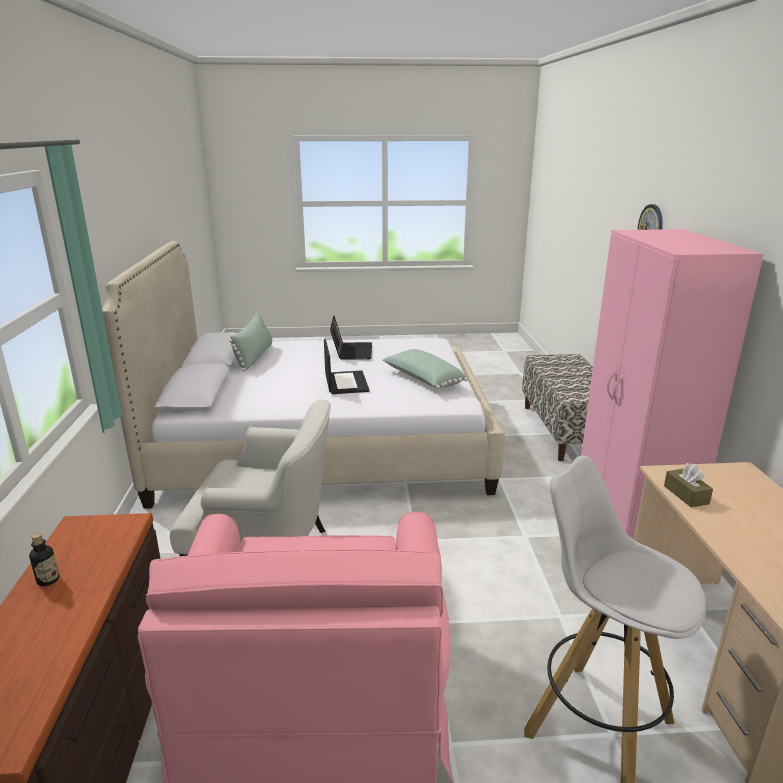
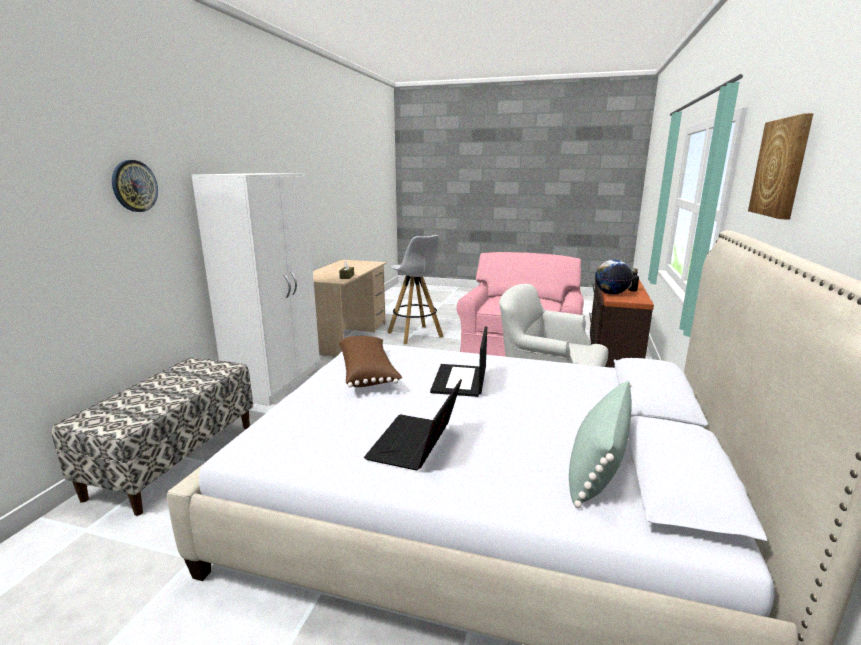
camera: 160 degrees left, 5 degrees down
(105, 220) = (781, 168): none -> picture
(116, 548) = (611, 293): none -> globe
(423, 380) = (368, 373): green pillow -> brown pillow
(631, 514) = (277, 382): pink wardrobe -> white wardrobe

